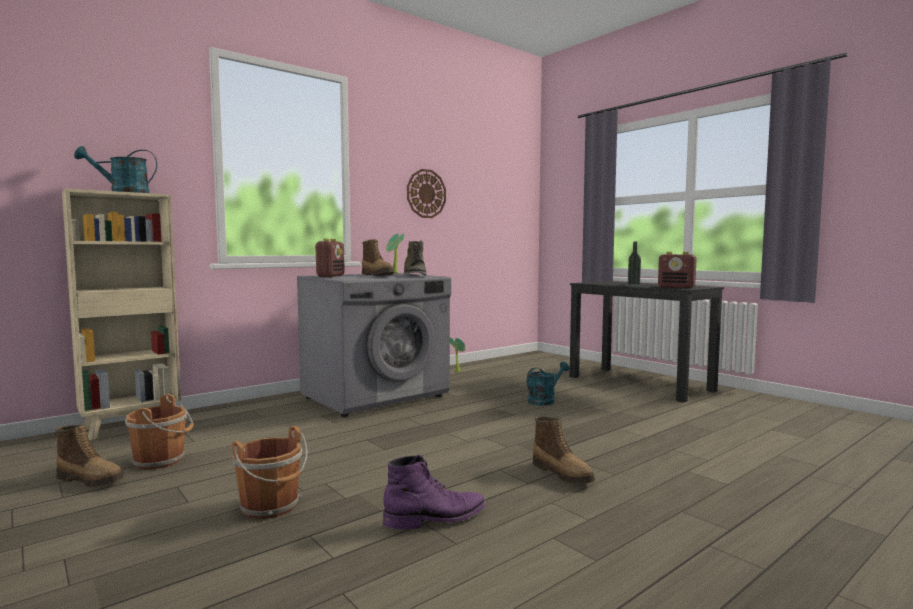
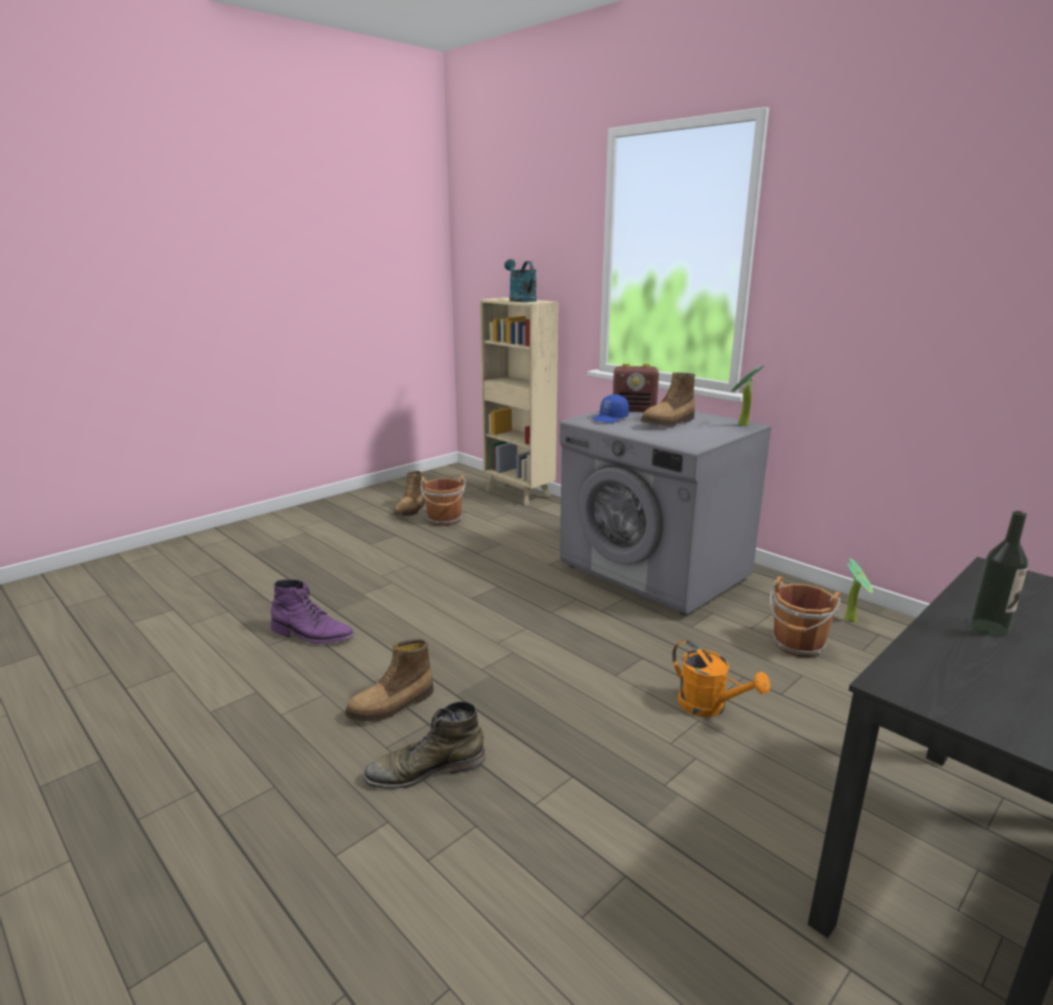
camera: 85 degrees right, 15 degrees up
(271, 507) = (354, 570): brown bucket -> brown bucket (798, 645)
(352, 278) = (610, 419): none -> blue cap
(414, 275) = (692, 436): green boot -> green boot (425, 769)
(426, 193) = (896, 293): wall clock -> none
(436, 518) = (312, 635): purple boot -> purple boot turned 45 degrees counterclockwise
(544, 400) = (710, 707): turquoise watering can -> orange watering can
(676, 287) = (934, 680): radio -> none

